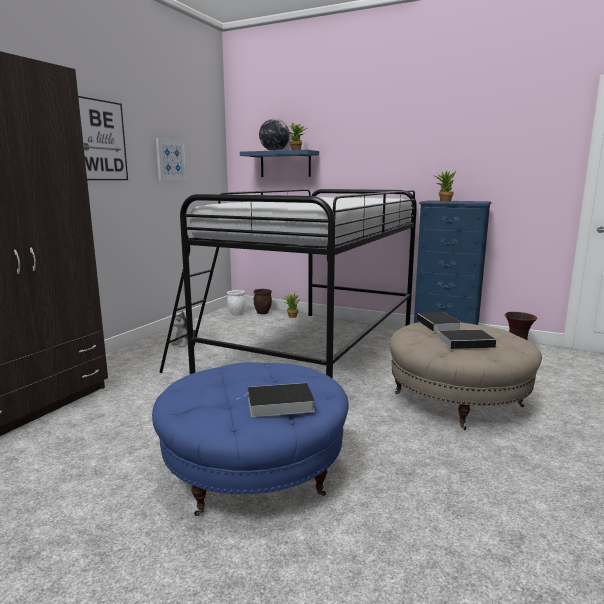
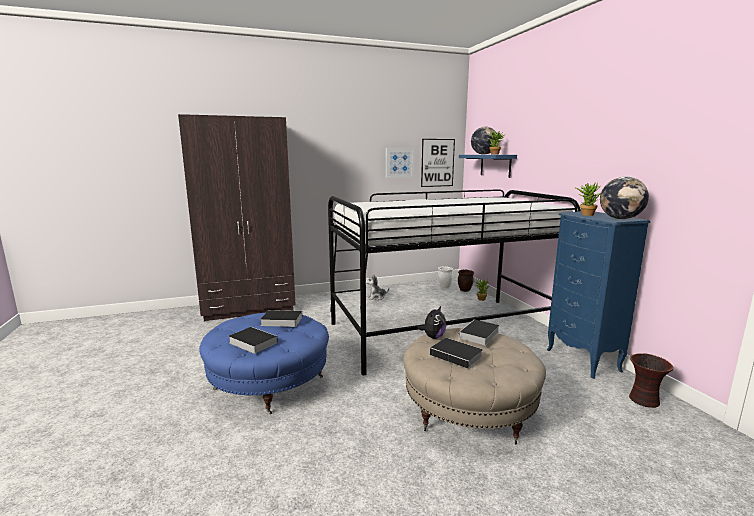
camera: 45 degrees right, 0 degrees up
(101, 140) = (337, 153): picture -> picture (437, 162)
(246, 374) = (280, 321): none -> book
(412, 337) = (433, 337): none -> plush toy
(476, 201) = (620, 219): none -> globe

